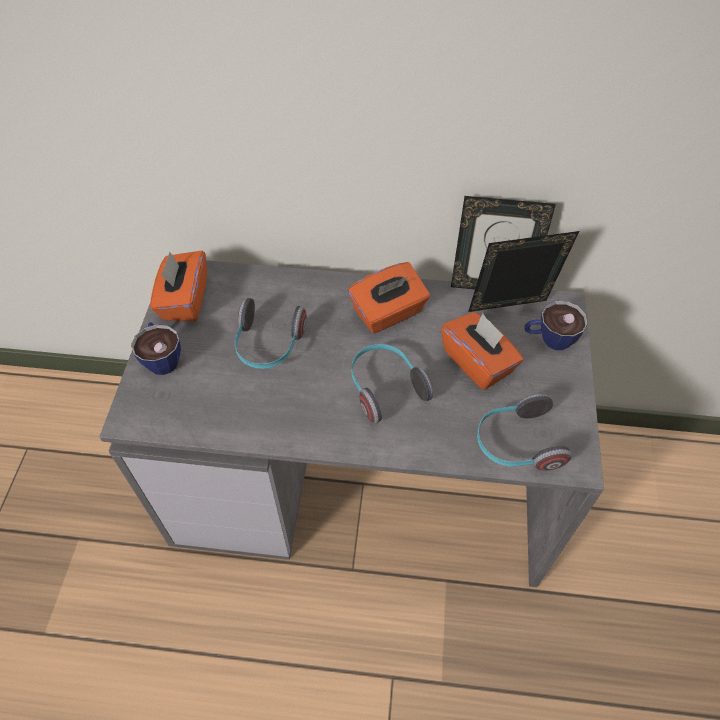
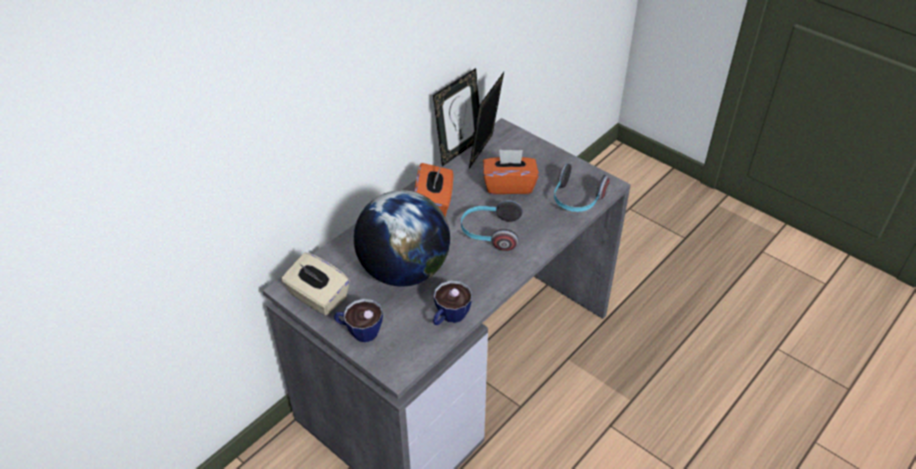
camera: 55 degrees left, 10 degrees down
(184, 300) = (317, 297): orange tissue box -> beige tissue box
(268, 345) = (404, 271): headphones -> globe
(549, 339) = (520, 149): cup -> cup (449, 317)

